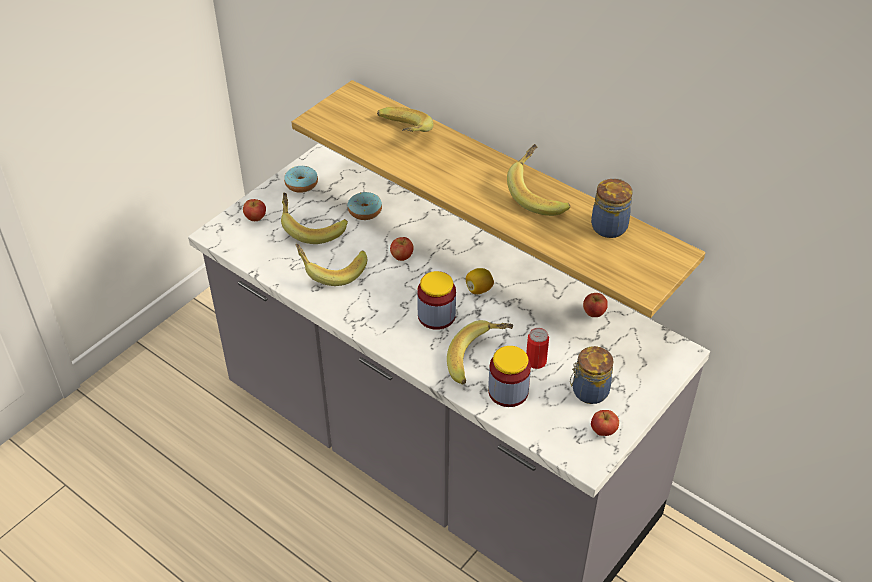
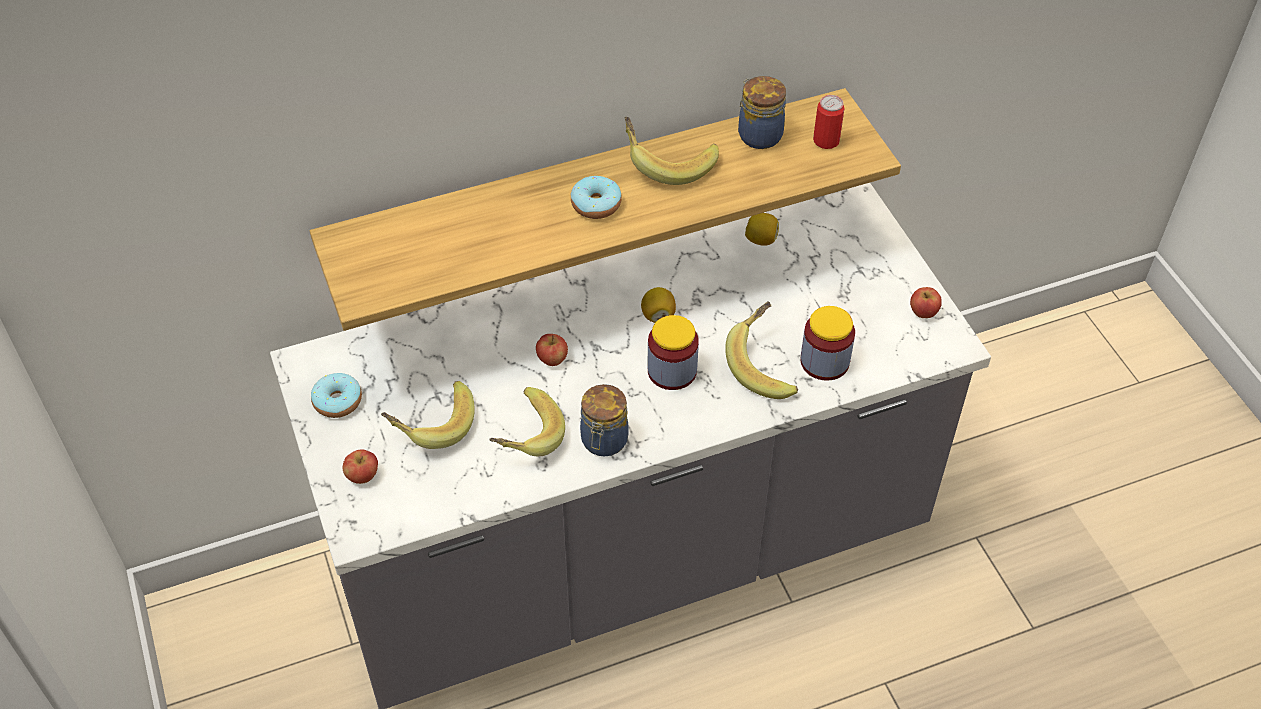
camera: 60 degrees left, 5 degrees up
(365, 211) = (443, 359): donut -> donut (596, 204)
(401, 135) = (466, 230): banana -> none
(536, 361) = (797, 319): can -> can (826, 141)
(588, 392) = (865, 298): jar -> jar (603, 442)
(594, 313) = (761, 240): apple -> lemon

